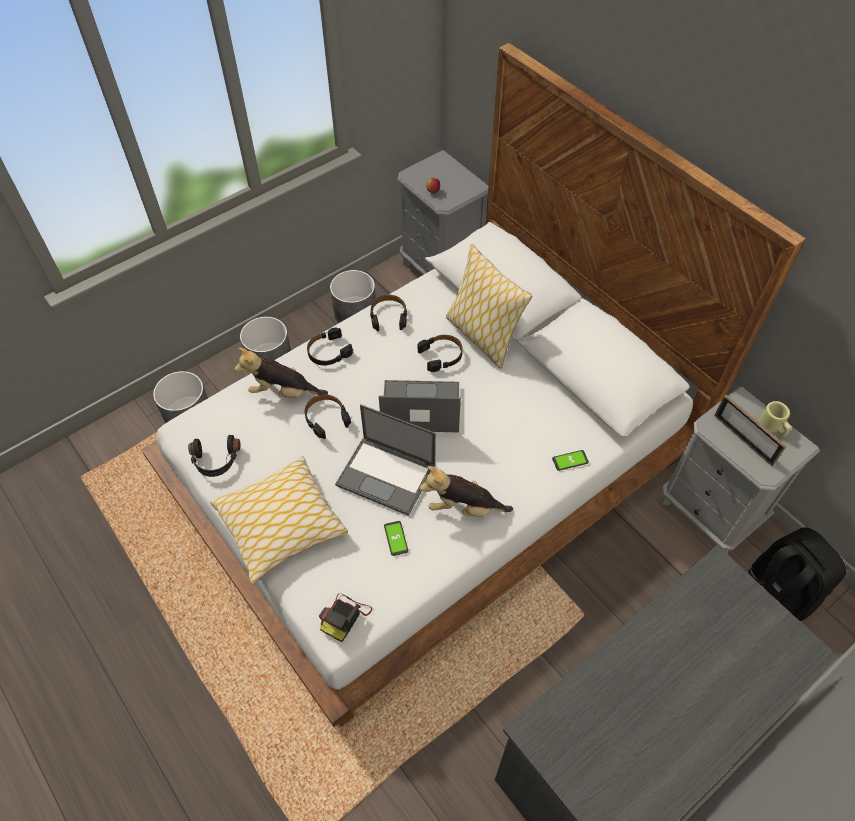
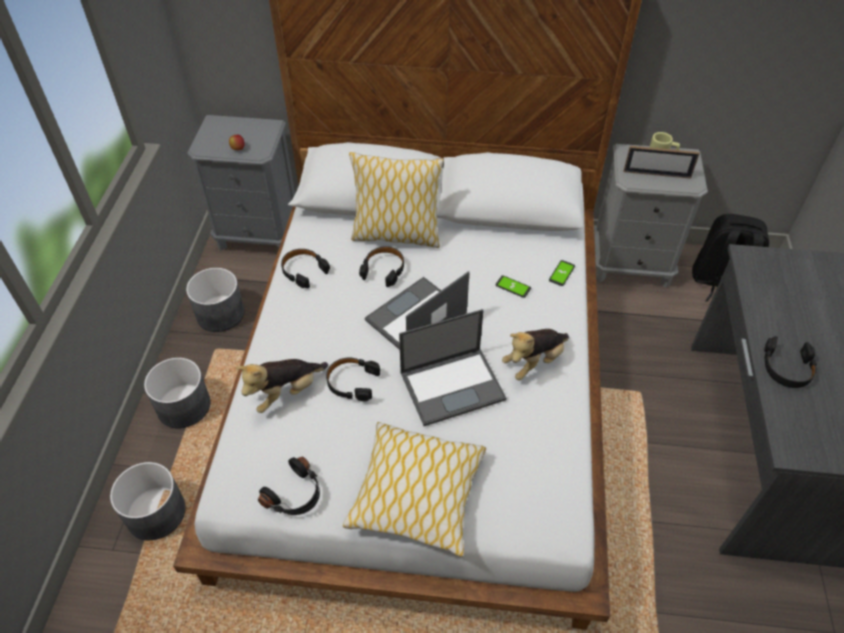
camera: 45 degrees left, 5 degrees down
(328, 352) = (286, 332): black headphones -> black headphones (787, 368)
(344, 617) = (554, 514): camera -> none
(396, 538) = (517, 424): phone -> phone (513, 287)

